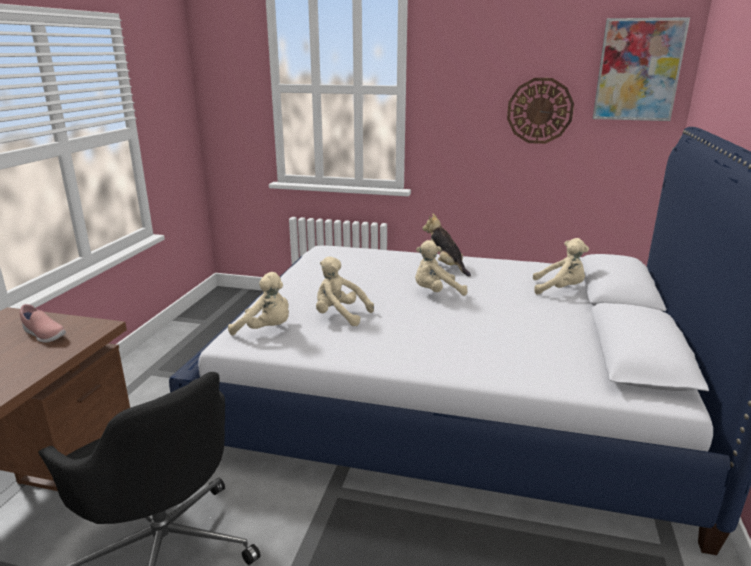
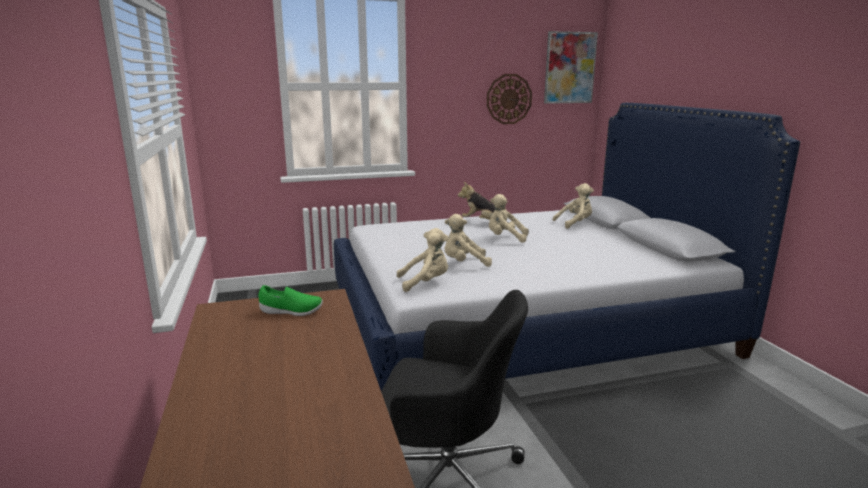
camera: 30 degrees left, 5 degrees down
(43, 335) = (291, 312): pink shoe -> green shoe
(436, 293) = (505, 238): beige plush toy -> beige plush toy turned 60 degrees clockwise

